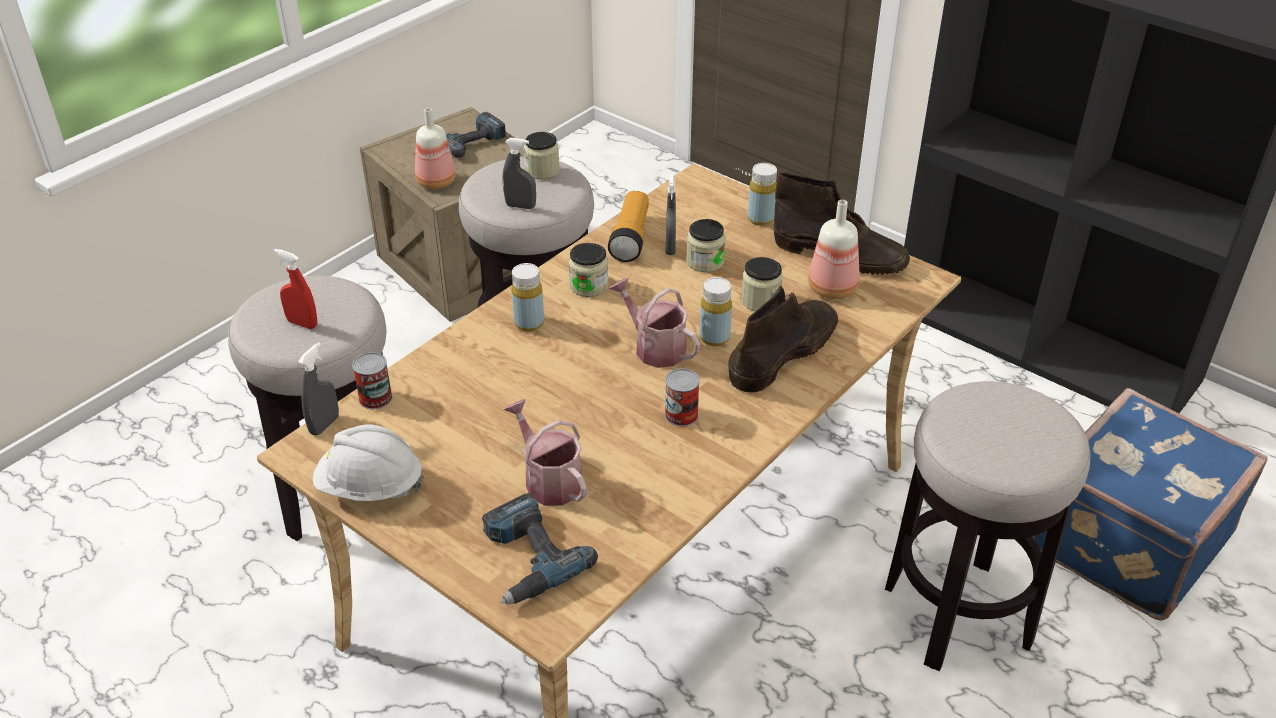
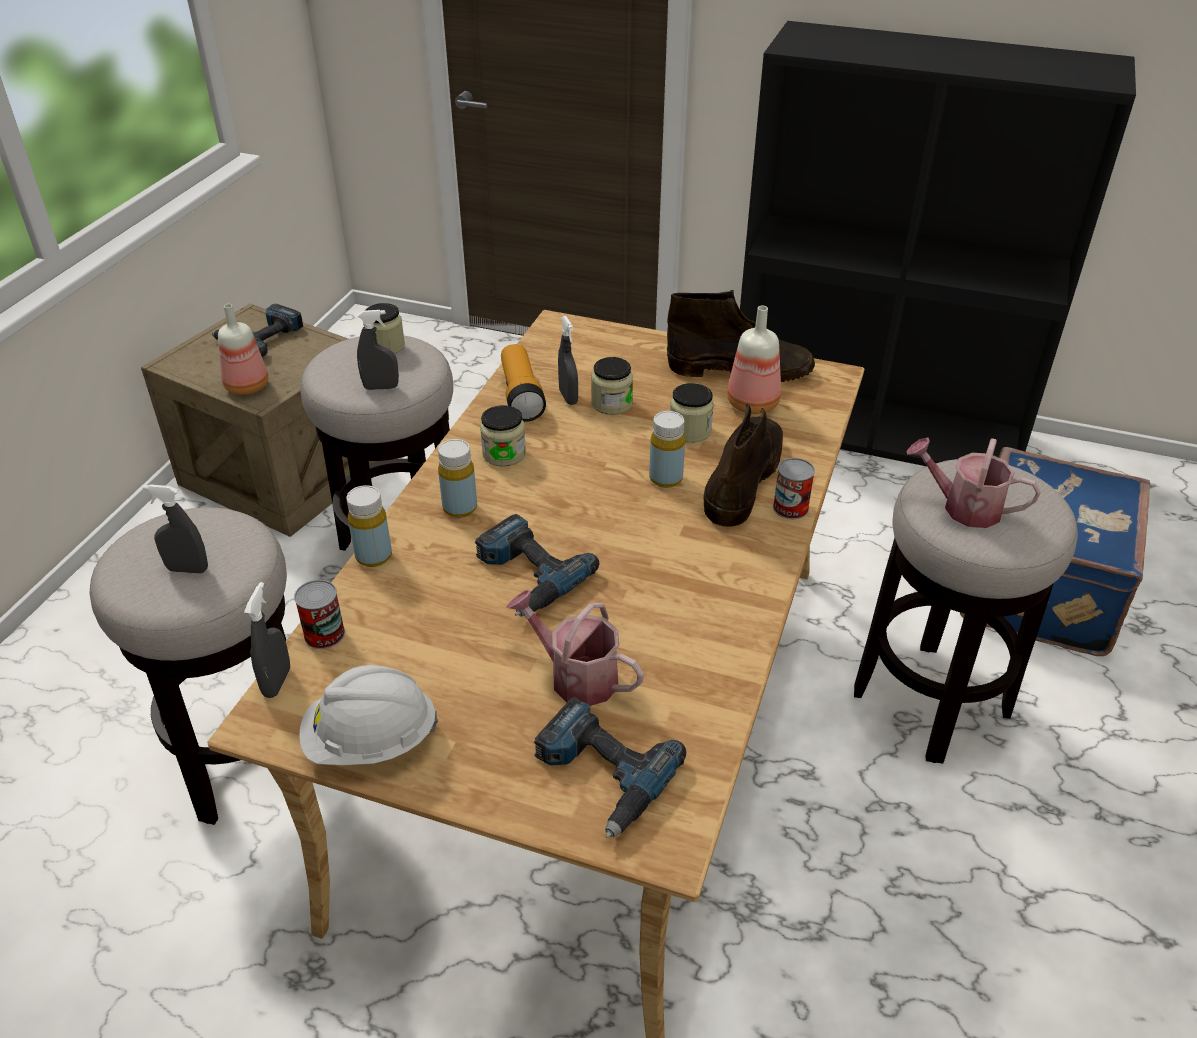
camera: 20 degrees left, 0 degrees up
(302, 323) = (188, 569): red spray bottle -> grey spray bottle
(553, 391) = (526, 575): none -> power drill
(655, 347) = (610, 502): watering can -> watering can (963, 507)
(681, 414) = (678, 567): can -> can (790, 508)
(761, 219) = (643, 350): yellow bottle -> yellow bottle (374, 556)

